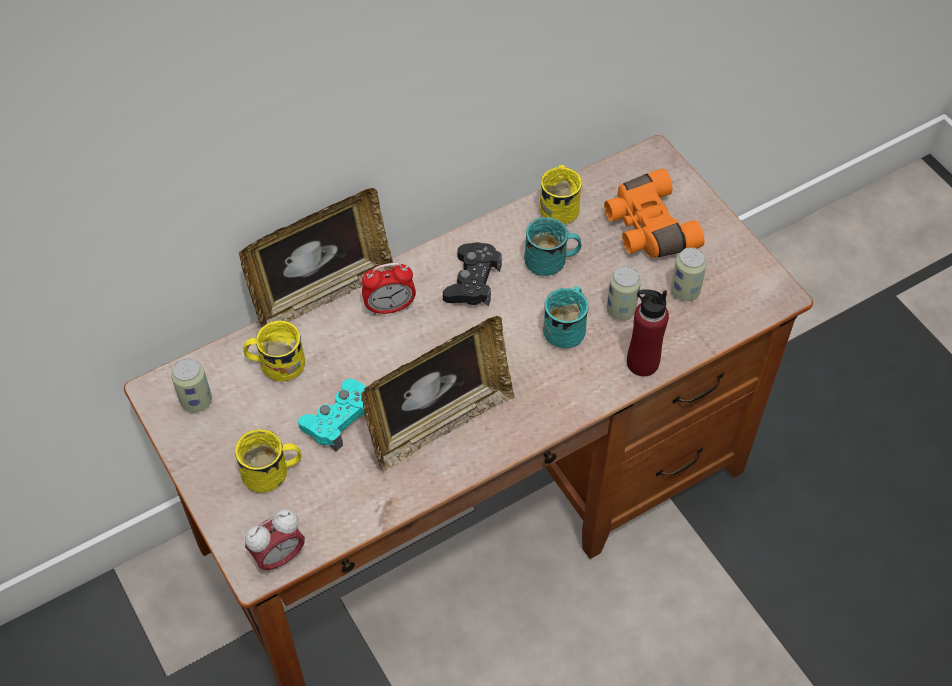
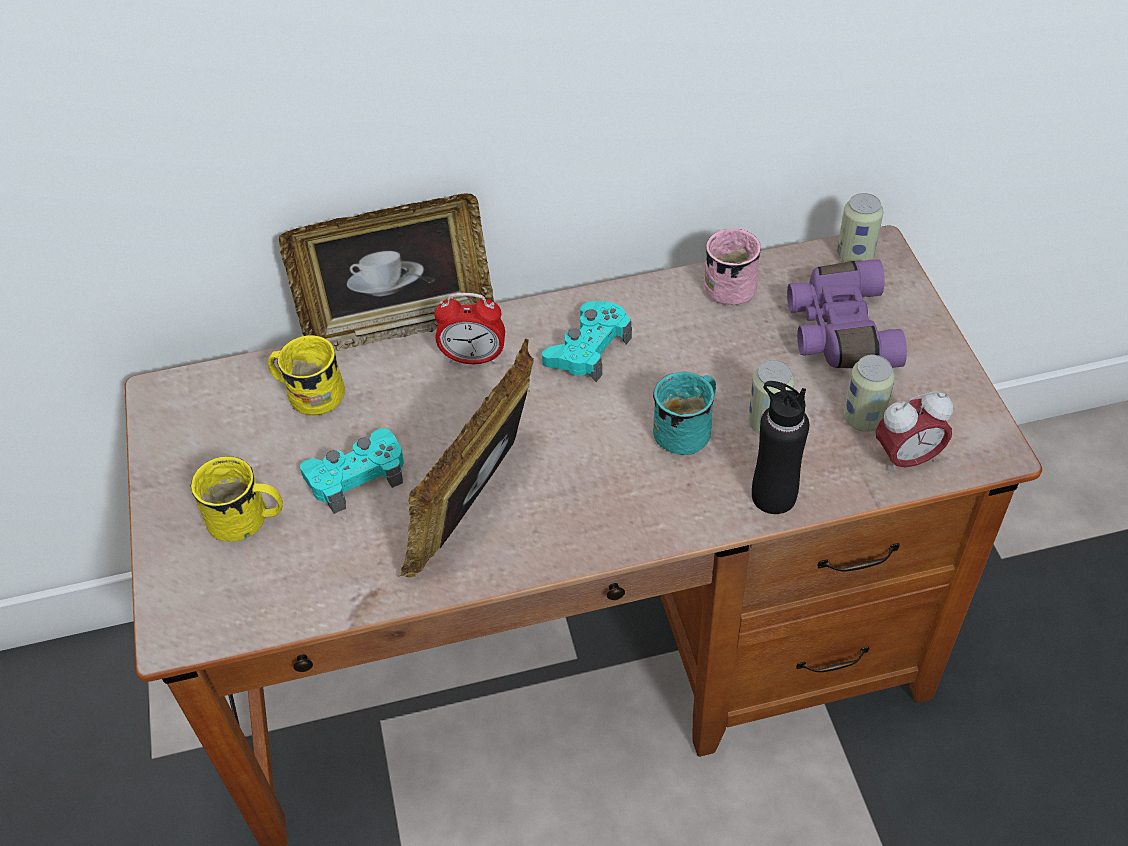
camera: 20 degrees right, 5 degrees down
(196, 401) = (198, 415): can -> can (855, 255)
(279, 557) = (208, 626): alarm clock -> alarm clock (906, 459)
(439, 423) = (477, 509): picture frame -> picture frame turned 135 degrees clockwise
(472, 281) = (588, 349): black game controller -> turquoise game controller
(552, 261) = (698, 346): turquoise mug -> none
(560, 205) = (733, 283): yellow mug -> pink mug
(642, 363) = (773, 496): red bottle -> black bottle
(647, 228) = (838, 331): orange binoculars -> purple binoculars

